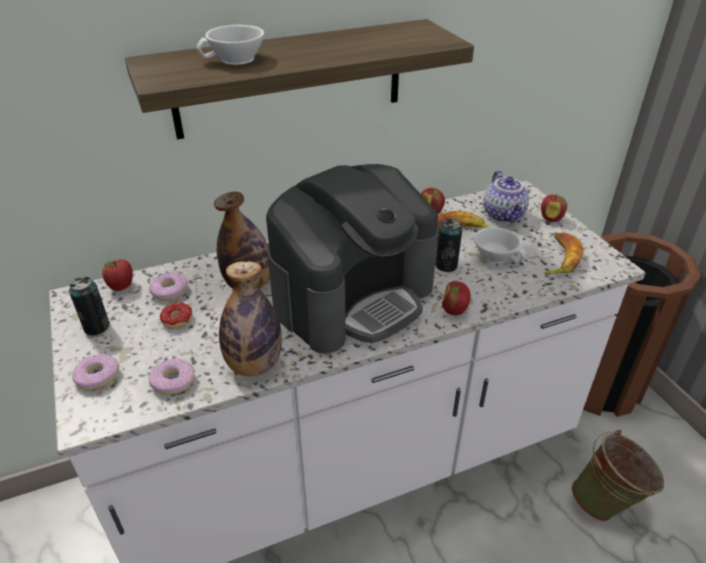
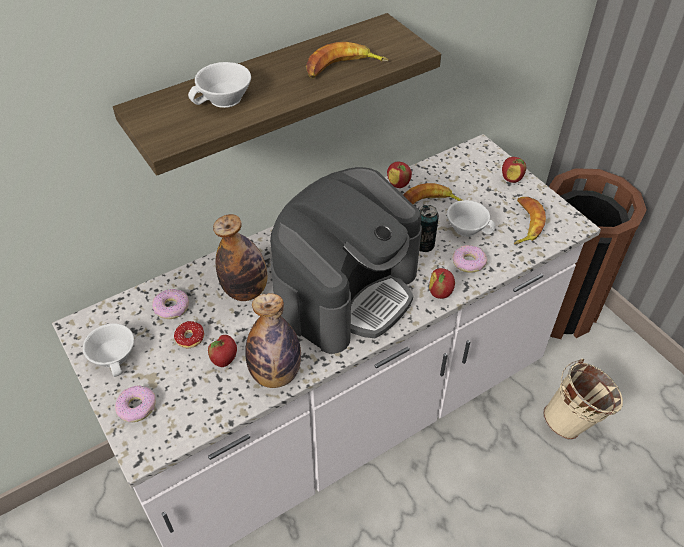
camera: 10 degrees left, 10 degrees up
(96, 327) = (115, 356): can -> white cup
(122, 287) = (123, 309): apple -> apple (224, 360)
(173, 381) = (208, 401): donut -> donut (468, 262)
(366, 48) = (343, 68): none -> banana
(504, 215) = (468, 179): teapot -> none
(607, 504) = (574, 422): green bucket -> beige bucket

